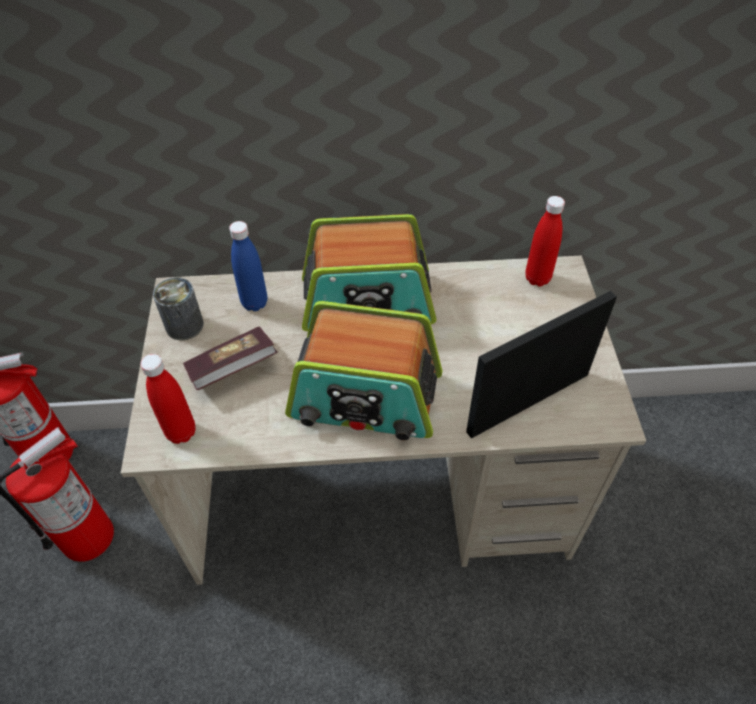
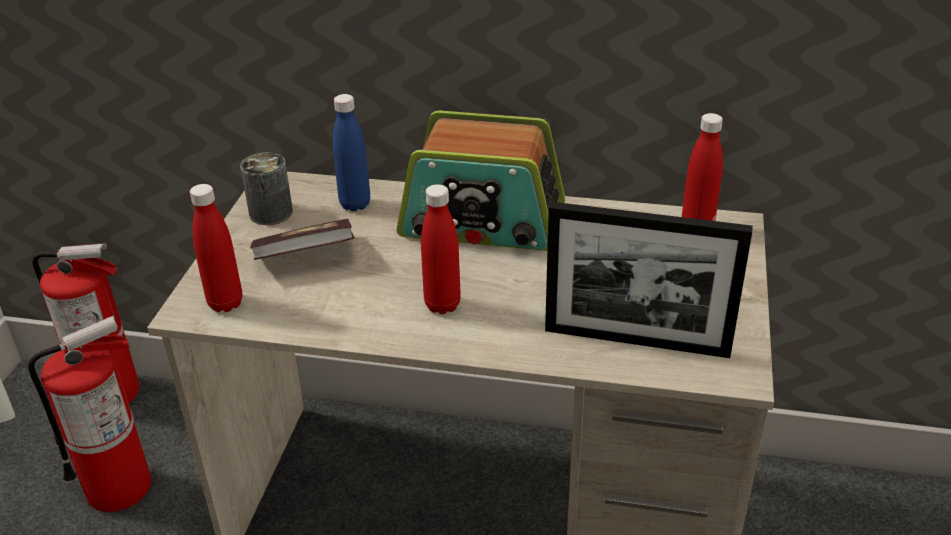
camera: 15 degrees right, 15 degrees down
(365, 397) = (442, 305): radio -> red bottle
(528, 403) = (636, 341): picture frame -> picture frame turned 150 degrees counterclockwise

